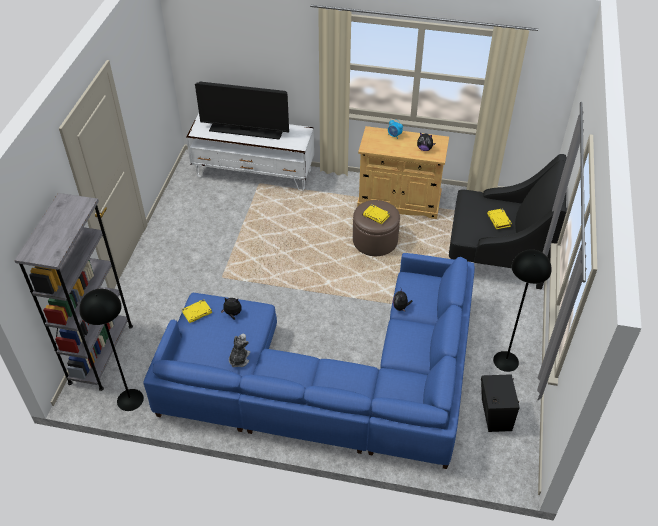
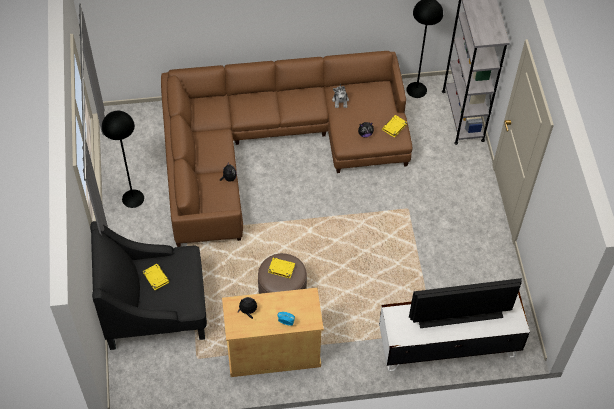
camera: 160 degrees right, 10 degrees up
(329, 380) = (273, 143): blue sofa -> brown sofa
(494, 415) = (136, 151): black speaker -> none

